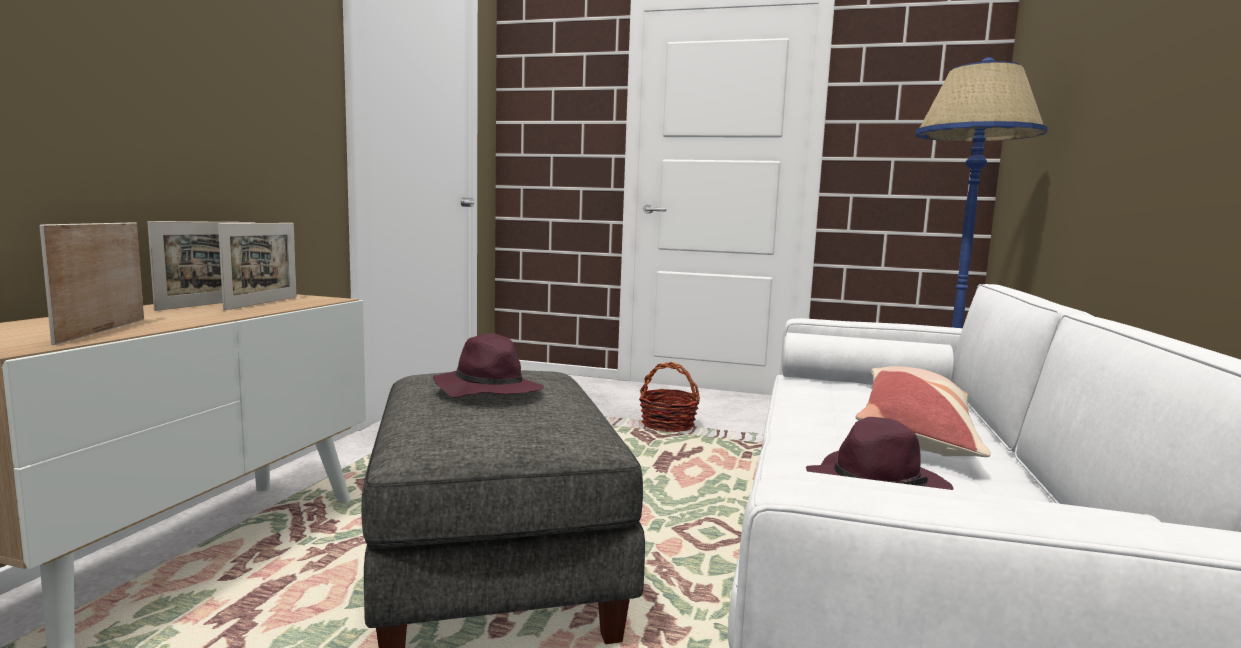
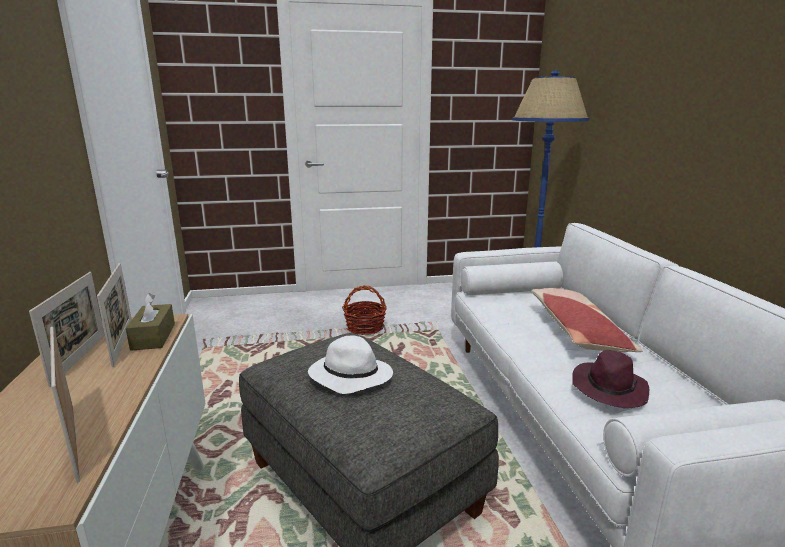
camera: 25 degrees left, 10 degrees up
(296, 303) = (153, 337): none -> brown tissue box
(487, 391) = (349, 376): purple hat -> white hat

